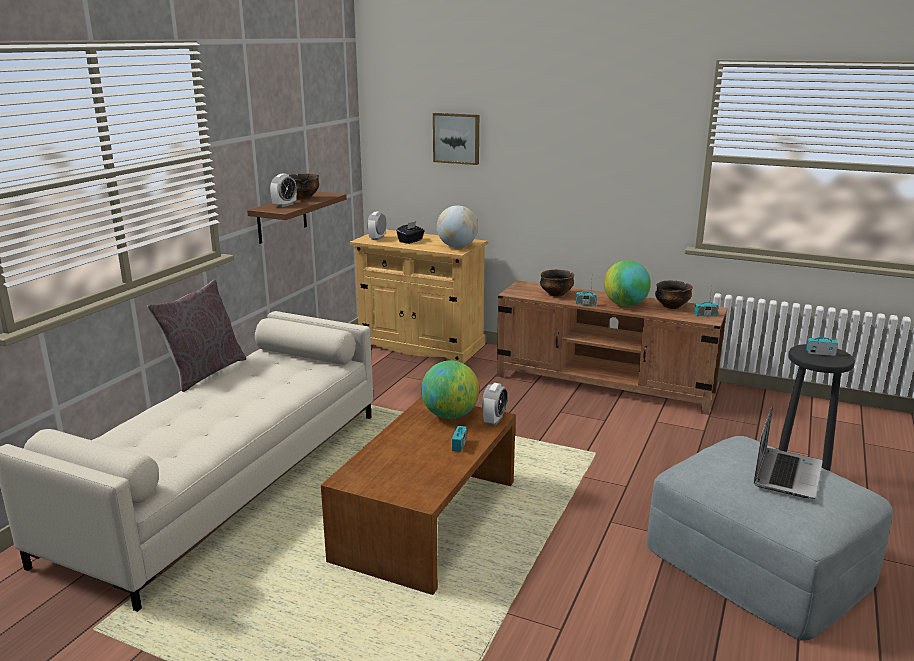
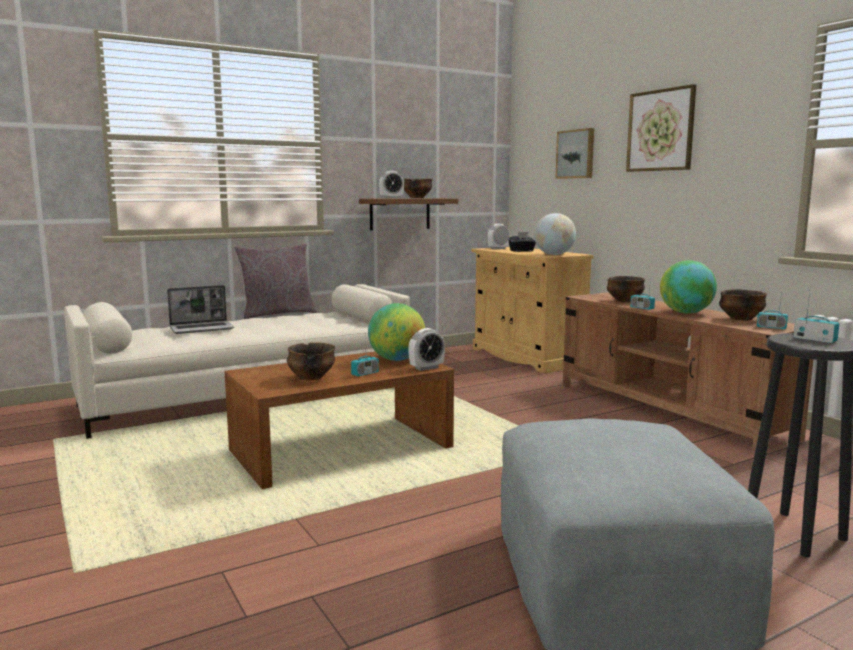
camera: 35 degrees right, 10 degrees down
(424, 467) = (311, 378): none -> bowl
(560, 127) = (660, 130): none -> picture
(786, 474) = (632, 445): laptop -> laptop (202, 328)

